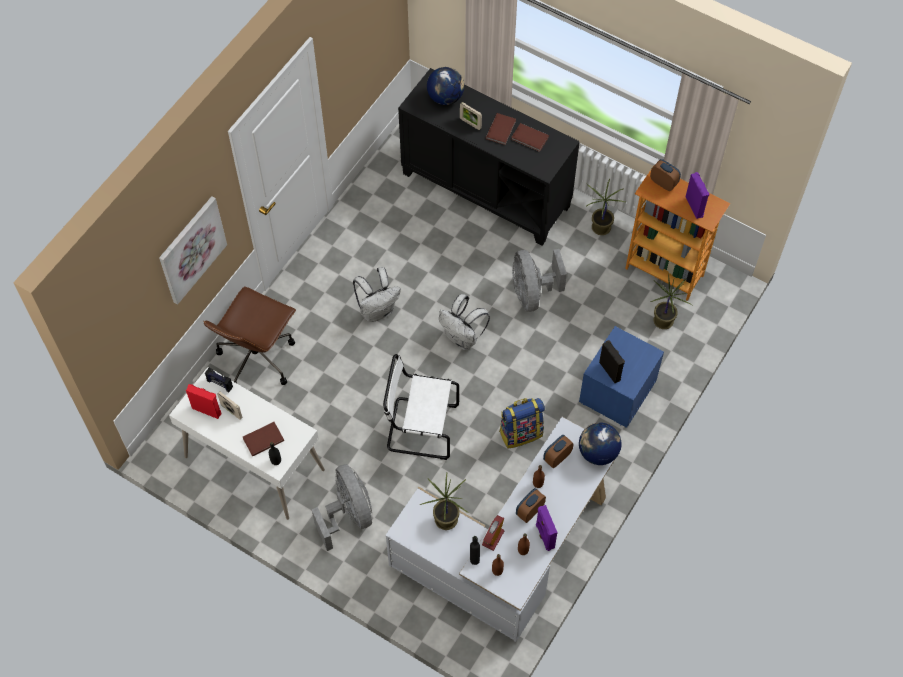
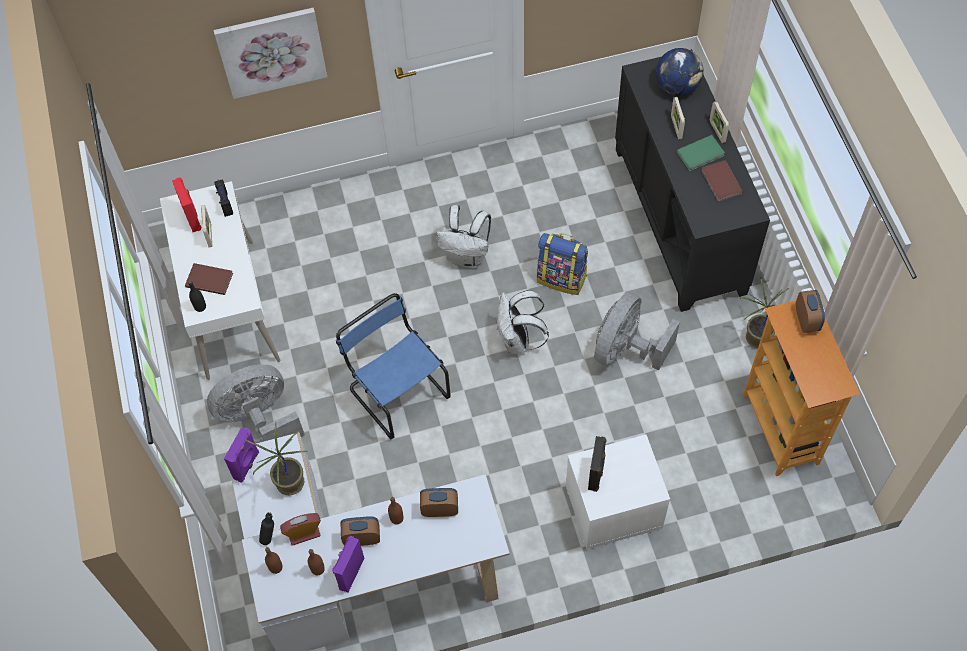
camera: 45 degrees right, 0 degrees up
(257, 358) = (324, 220): brown office chair -> none
(348, 514) = (259, 417): grey fan -> grey fan turned 135 degrees counterclockwise
(419, 427) = (397, 391): white chair -> blue chair
(497, 109) = (717, 132): none -> picture frame
(501, 129) = (701, 154): brown book -> green book
(521, 432) = (482, 470): backpack -> backpack (562, 278)
(597, 452) = (483, 537): globe -> none
(618, 392) = (613, 509): blue nightstand -> white nightstand
(663, 322) = (729, 478): potted plant -> none
(695, 206) = (816, 368): purple speaker -> purple speaker (247, 465)

